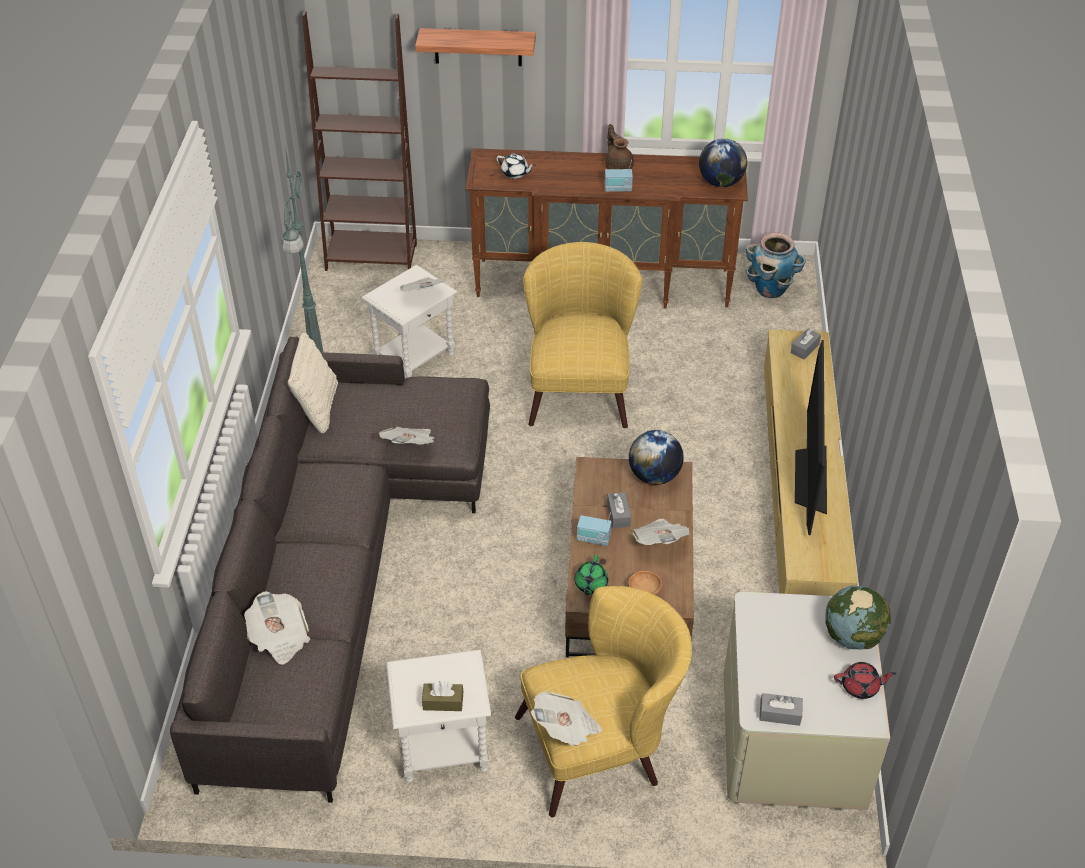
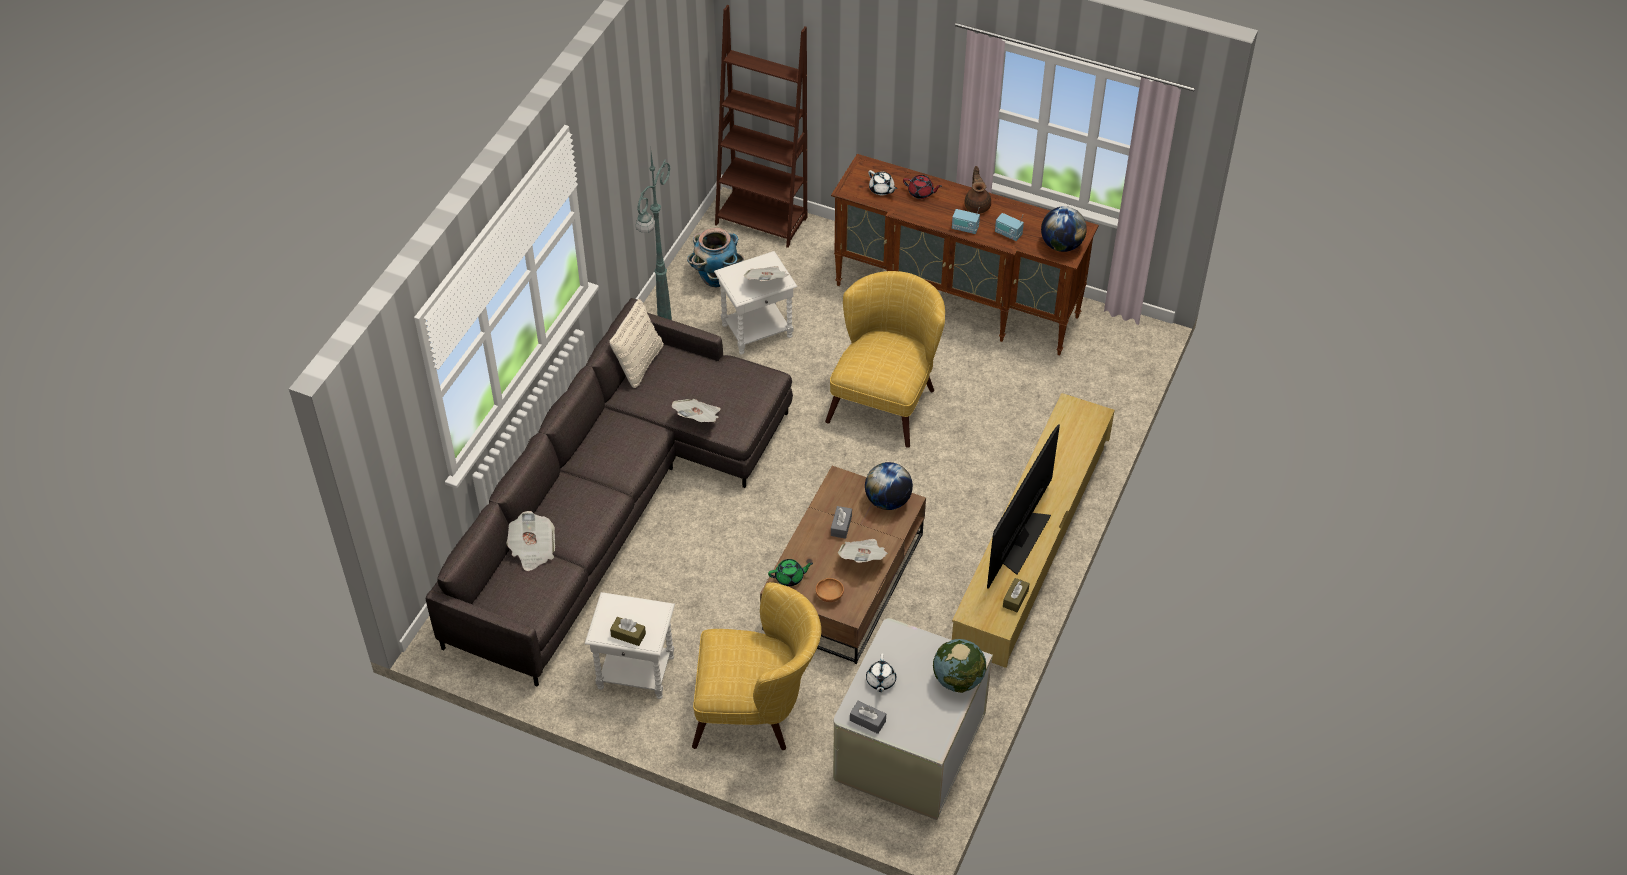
camera: 20 degrees right, 5 degrees up
(478, 47) = (874, 68): shelf -> none
(566, 729) = (711, 683): newspaper -> none
(590, 585) = (790, 577): green teapot -> green teapot turned 135 degrees counterclockwise
(593, 539) = (811, 540): radio -> radio (1008, 234)
(769, 664) = (880, 681): none -> white teapot
(770, 289) = (1109, 348): planter -> planter (716, 278)
(804, 348) = (1084, 420): grey tissue box -> none
(839, 538) = (1015, 598): none -> brown tissue box
(861, 687) = (942, 720): red teapot -> red teapot (921, 193)

